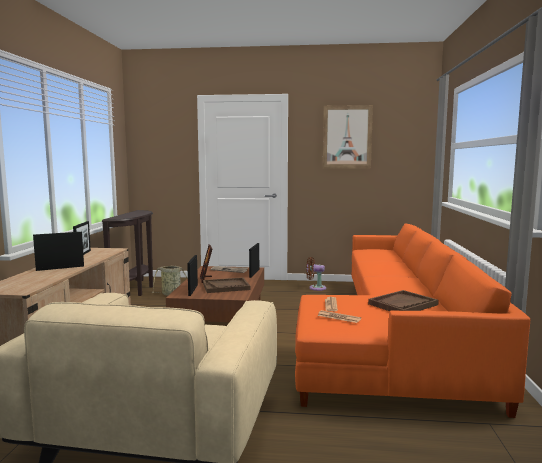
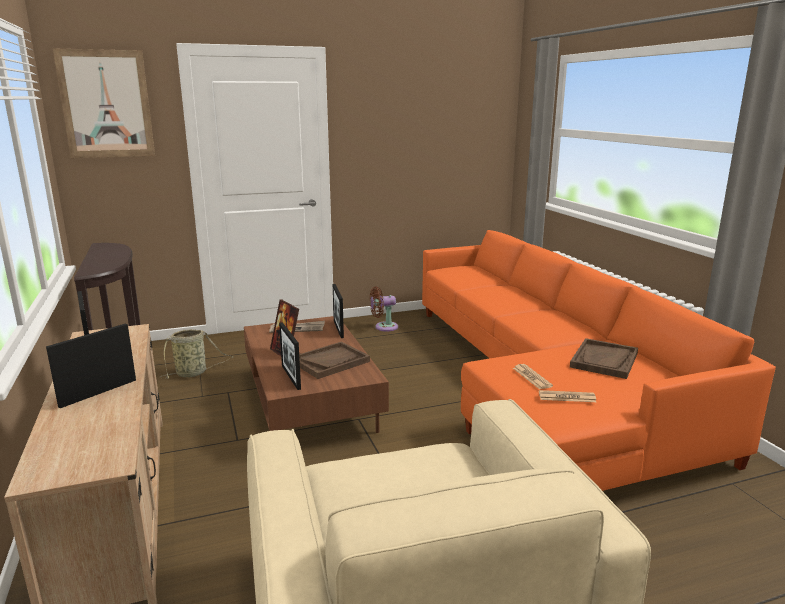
camera: 25 degrees left, 10 degrees up
(347, 137) = (409, 114): picture -> picture (106, 104)

